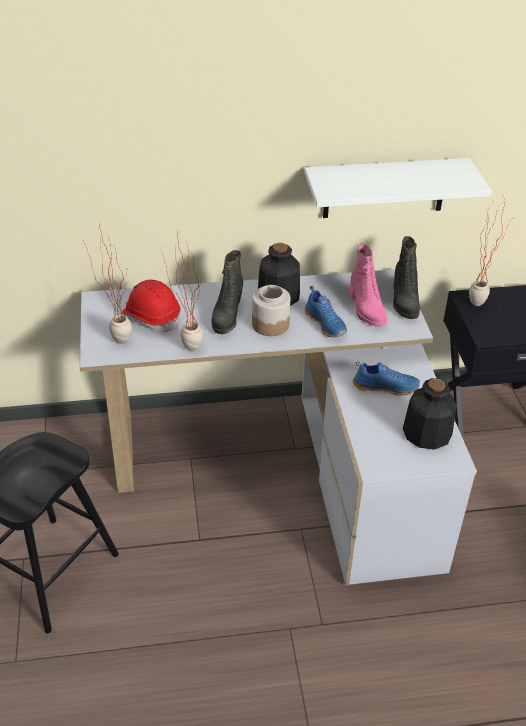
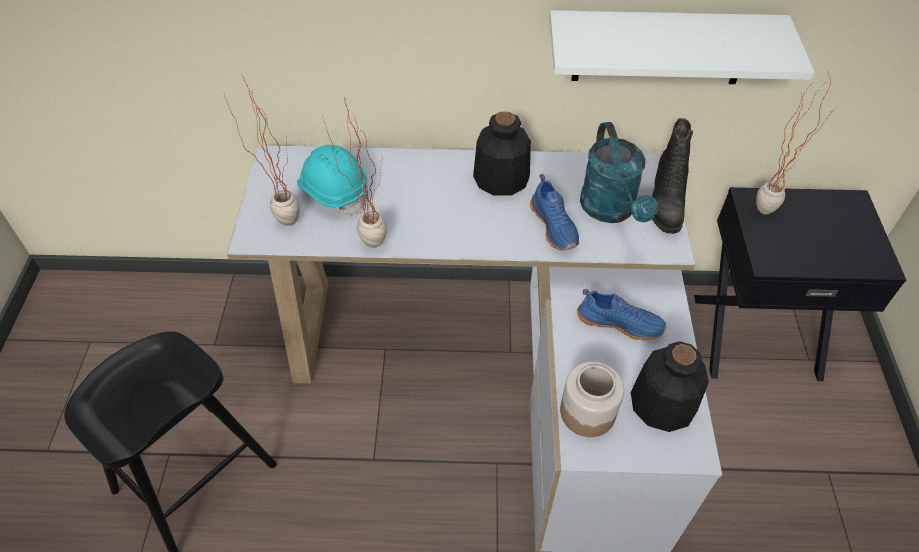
camera: 10 degrees right, 10 degrees up
(152, 317) = (334, 191): red hard hat -> turquoise hard hat
(227, 316) = (429, 200): black boot -> none
(270, 324) = (481, 219): jar -> jar (587, 411)
(366, 309) = (611, 211): pink boot -> turquoise watering can

